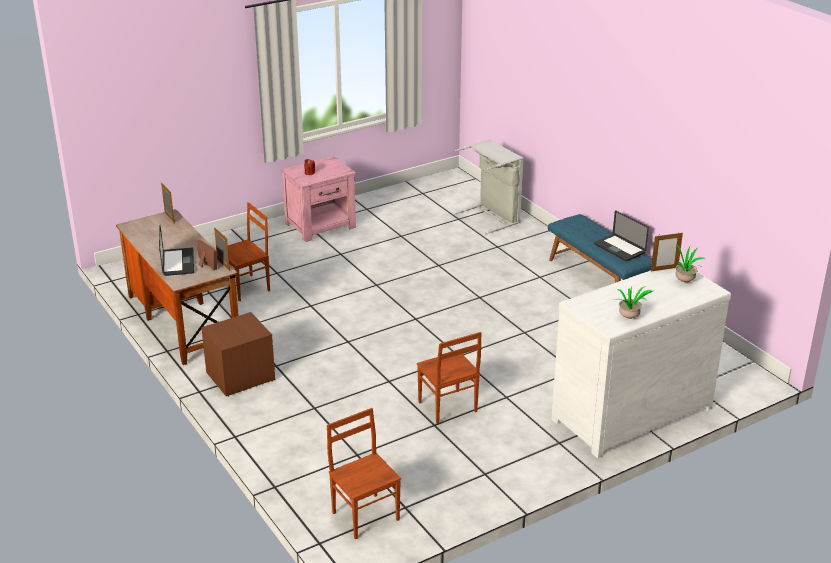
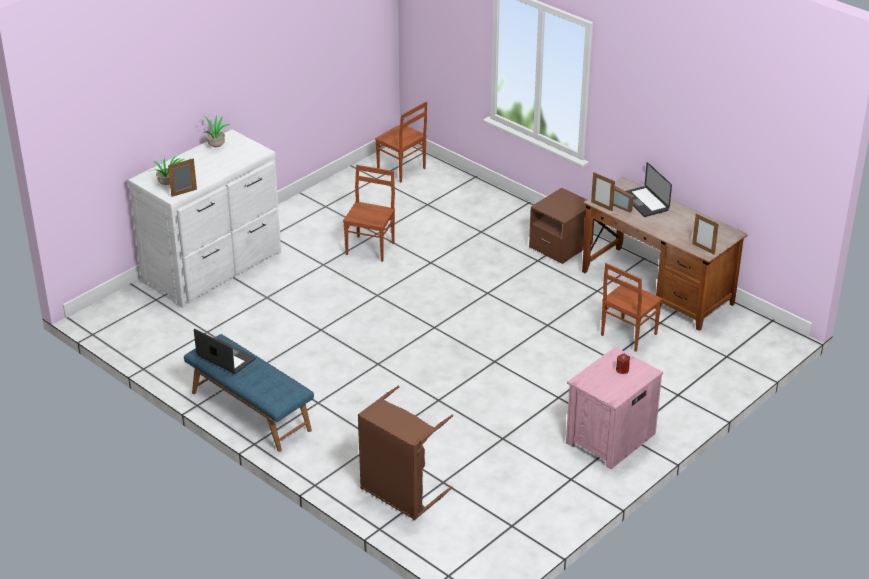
camera: 165 degrees right, 5 degrees up
(447, 407) = (371, 248): brown chair -> brown chair turned 60 degrees clockwise
(492, 217) = (400, 494): grey laundry basket -> brown laundry basket

